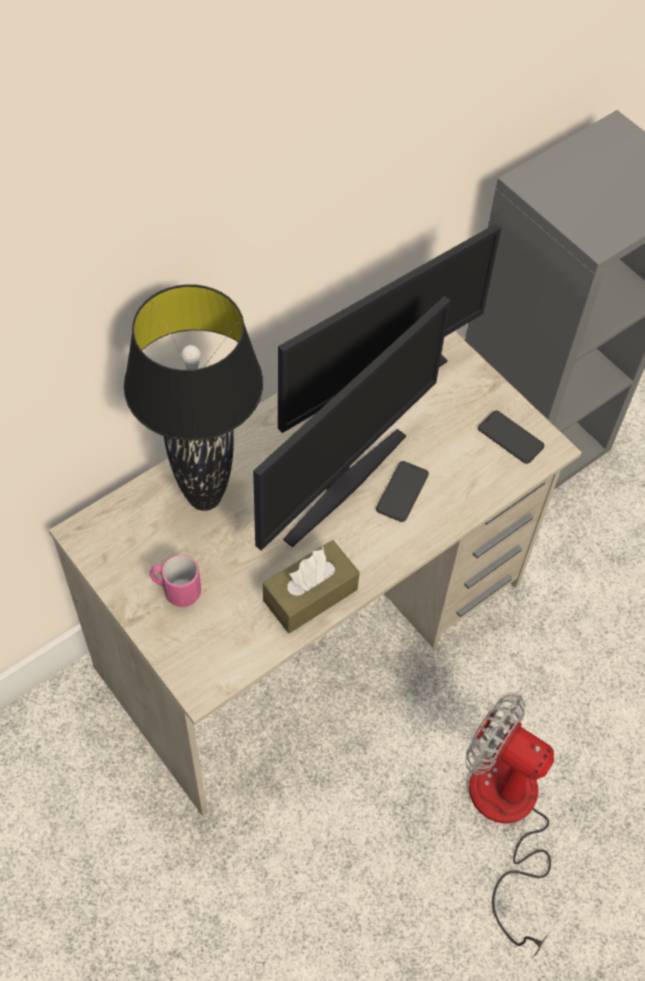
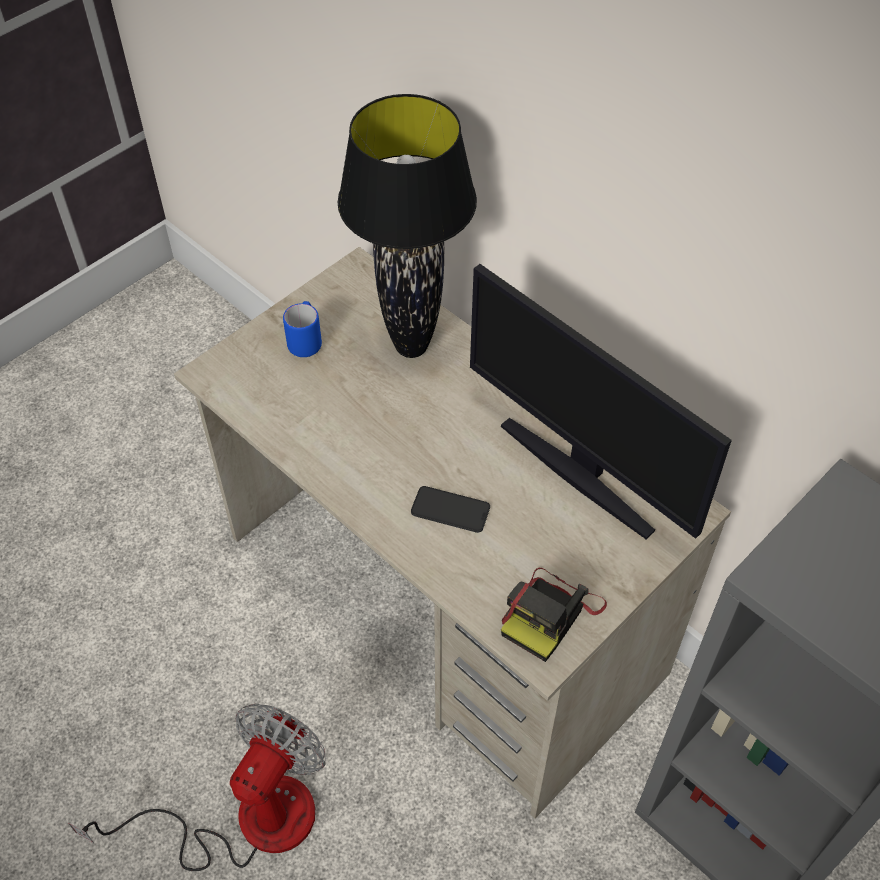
camera: 85 degrees right, 5 degrees down
(176, 590) = (306, 341): pink mug -> blue mug
(310, 595) = (312, 442): brown tissue box -> none
(341, 483) = (450, 454): monitor -> none
(510, 437) = (550, 614): phone -> camera

